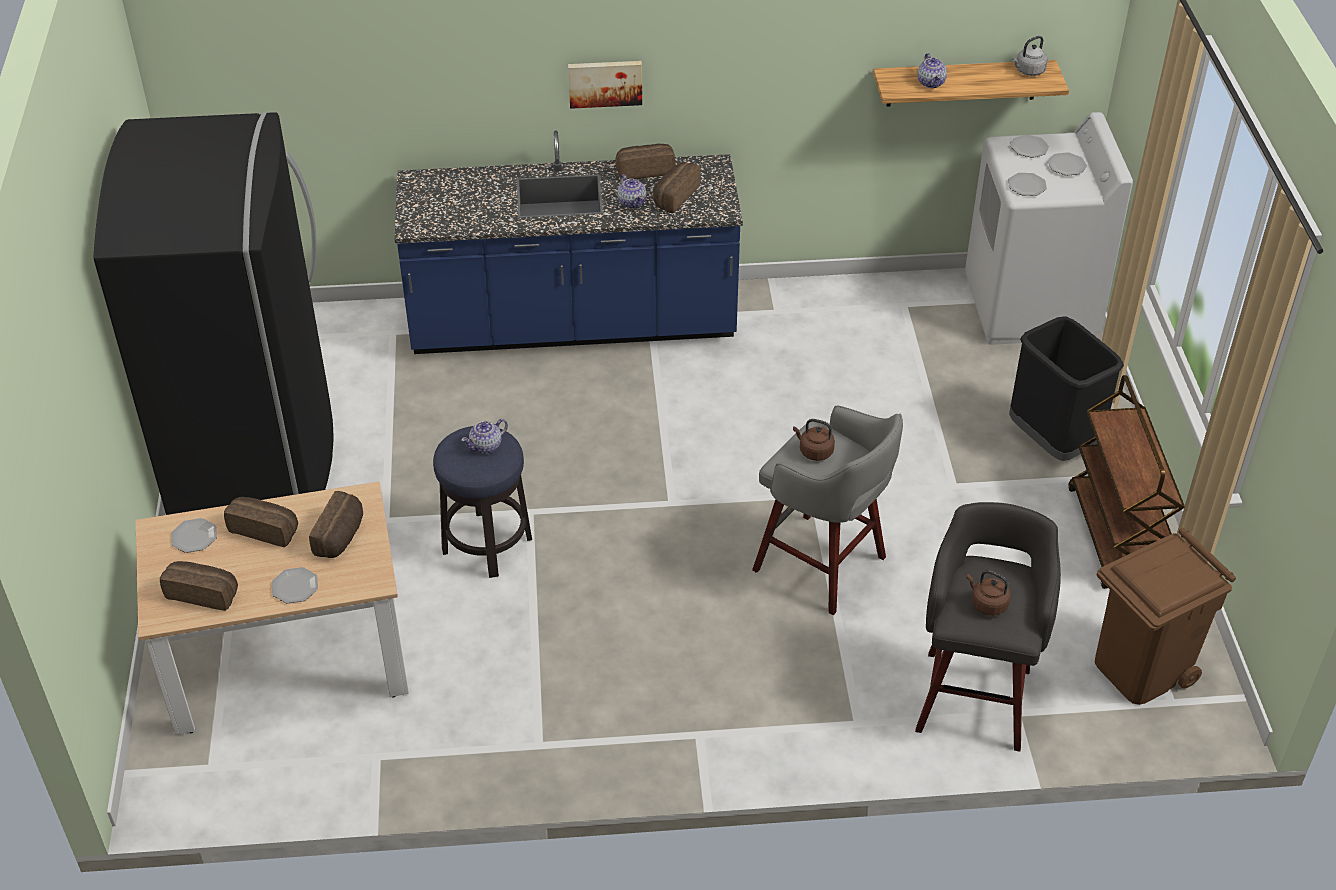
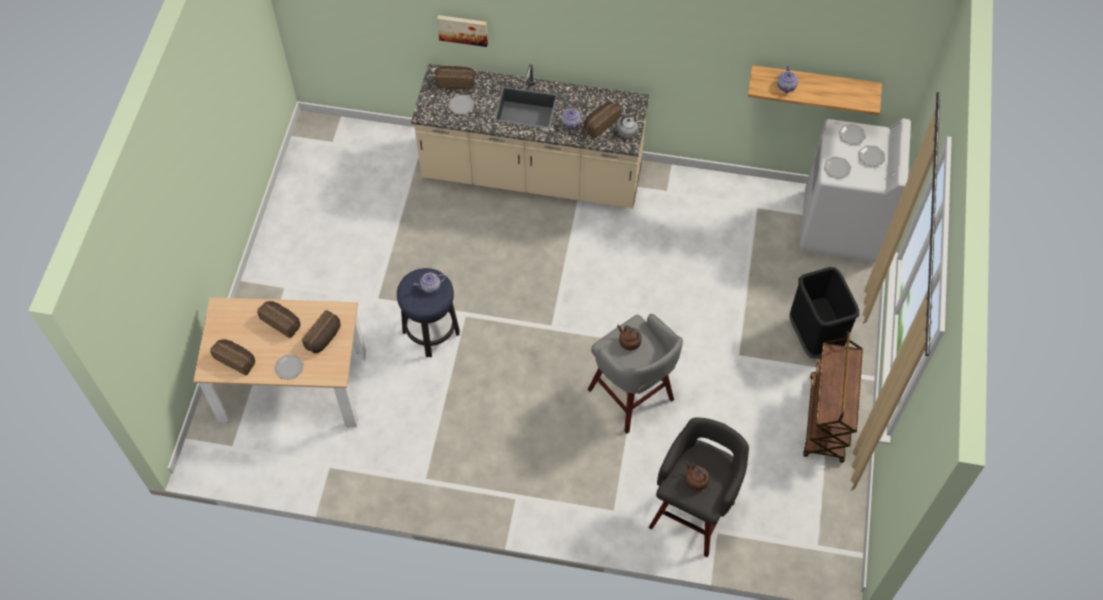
camera: 15 degrees right, 15 degrees up
(194, 536) = (240, 317): plate -> plate (461, 105)
(256, 456) = (309, 234): black fridge -> none
(573, 325) = (532, 175): blue counter -> beige counter
(605, 82) = (567, 40): picture -> picture (463, 29)
(645, 170) = (588, 97): bread -> bread (455, 81)
(1028, 71) = (858, 89): grey kettle -> grey kettle (626, 132)
(1141, 669) = (805, 519): brown trash can -> none

